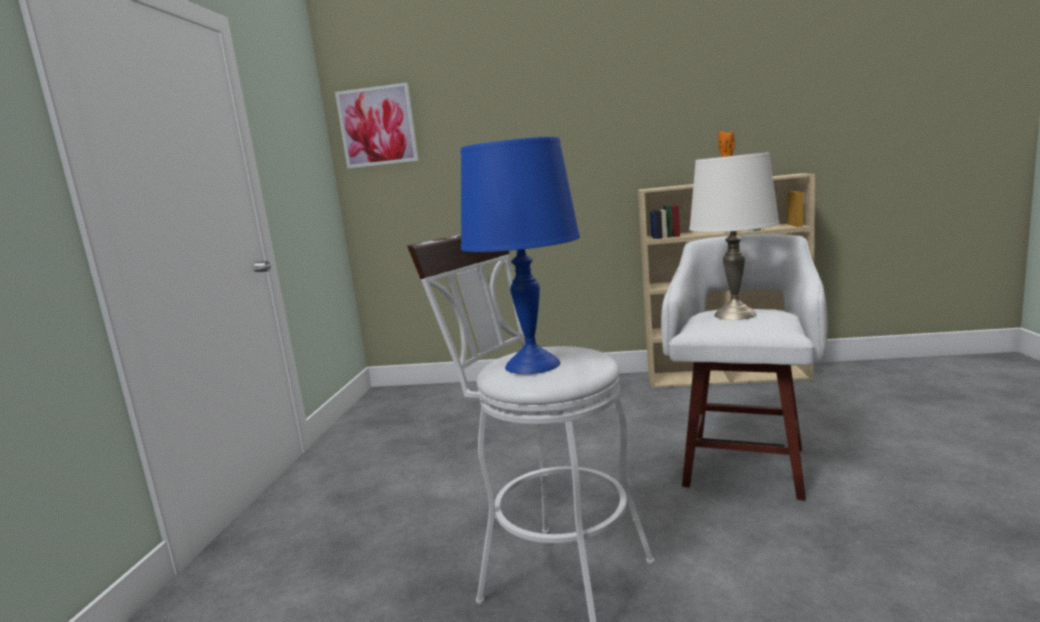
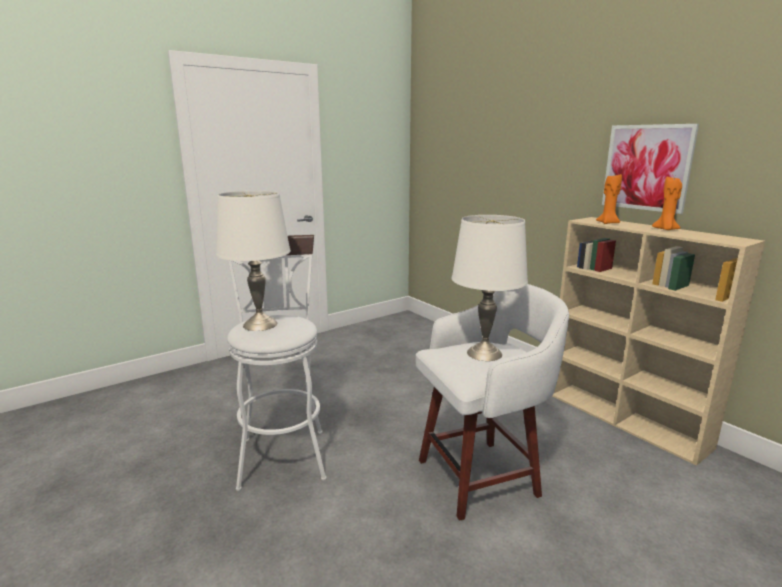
camera: 45 degrees right, 5 degrees up
(377, 126) = (433, 129): picture -> picture (647, 167)
(532, 365) = (259, 324): blue table lamp -> white table lamp
(675, 186) = (607, 223): none -> orange candle

